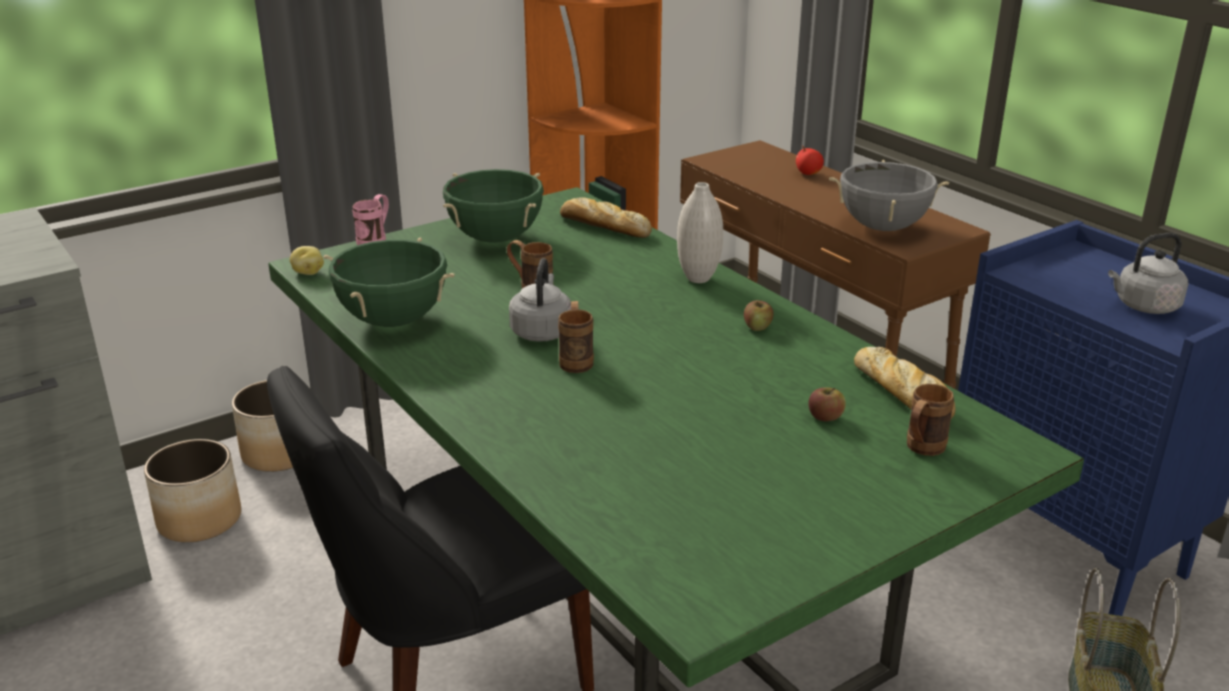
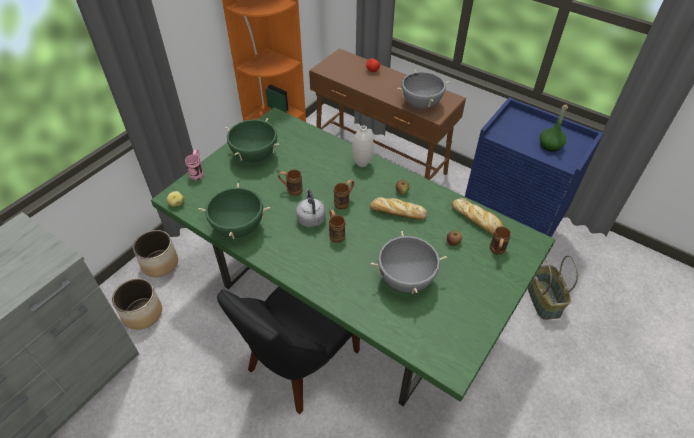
camera: 20 degrees left, 20 degrees up
(603, 226) = (301, 135): bread -> bread (396, 212)
(625, 322) = (344, 202): none -> brown mug
(680, 450) = (406, 279): none -> grey cooking pot
(1143, 306) = (550, 145): grey kettle -> green bottle

